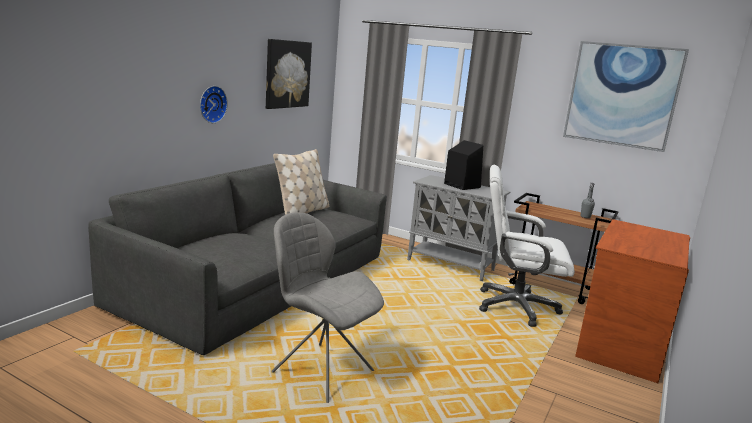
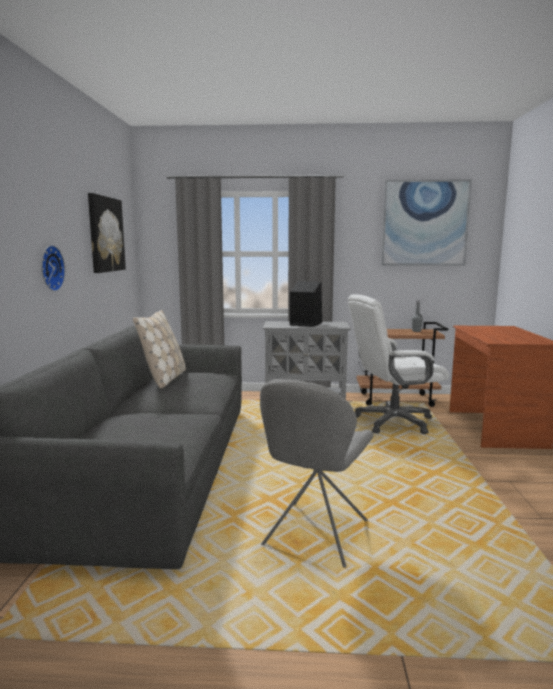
camera: 25 degrees left, 5 degrees down
(320, 370) = (314, 535): grey chair -> grey chair turned 75 degrees counterclockwise

